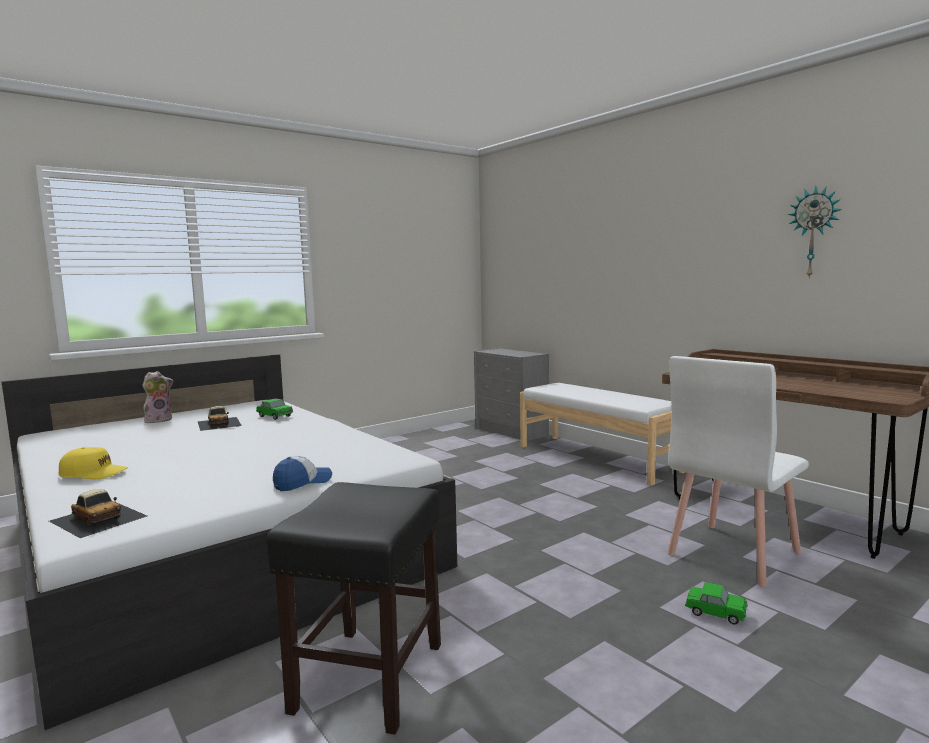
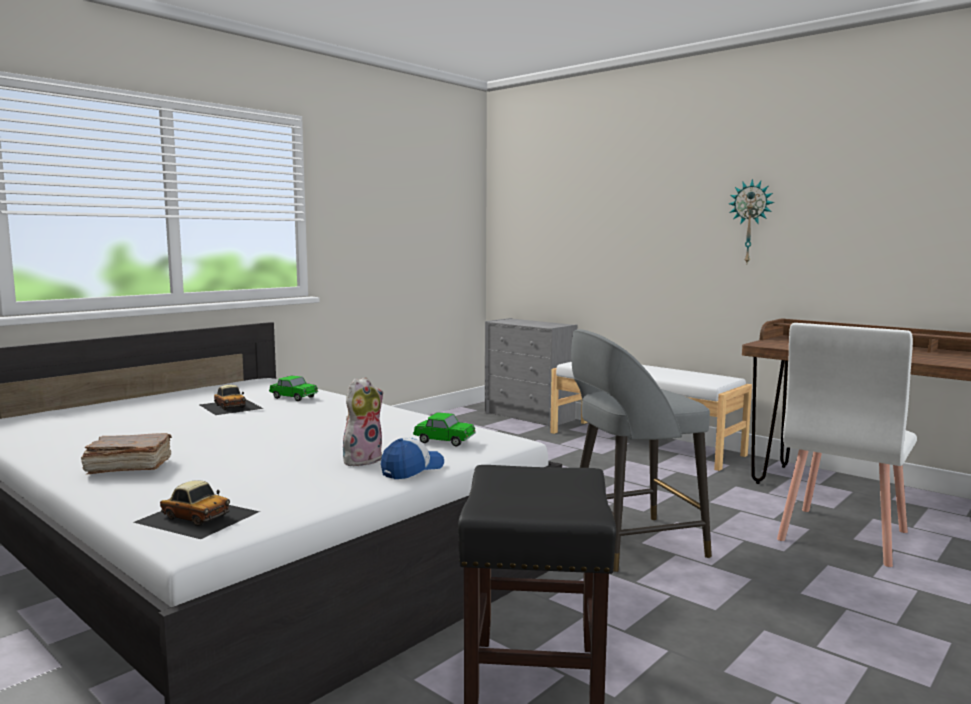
camera: 10 degrees left, 0 degrees up
(93, 473) = (128, 467): yellow cap -> brown book
(159, 420) = (143, 404): plush toy -> plush toy (362, 459)
(531, 550) = (631, 543): none -> grey stool
(715, 613) = (859, 595): toy car -> toy car (444, 441)
(814, 232) = (899, 195): wall clock -> wall clock (751, 222)

